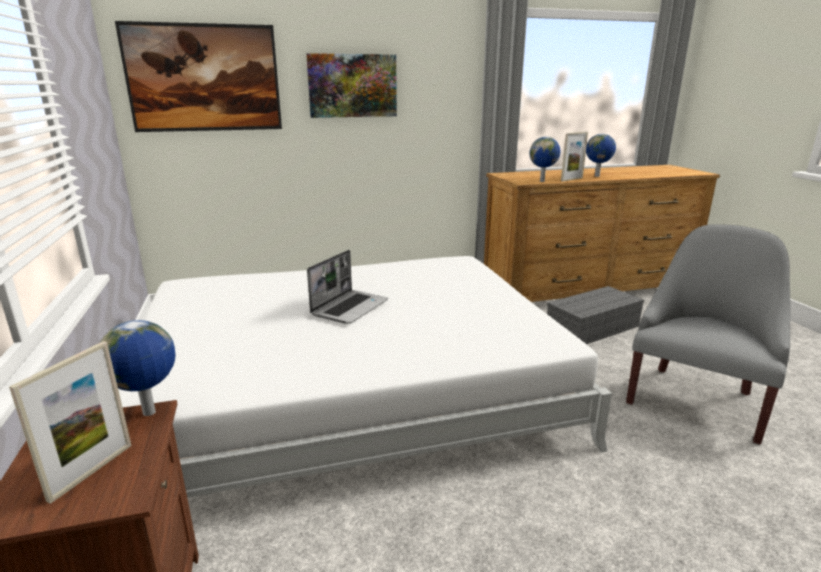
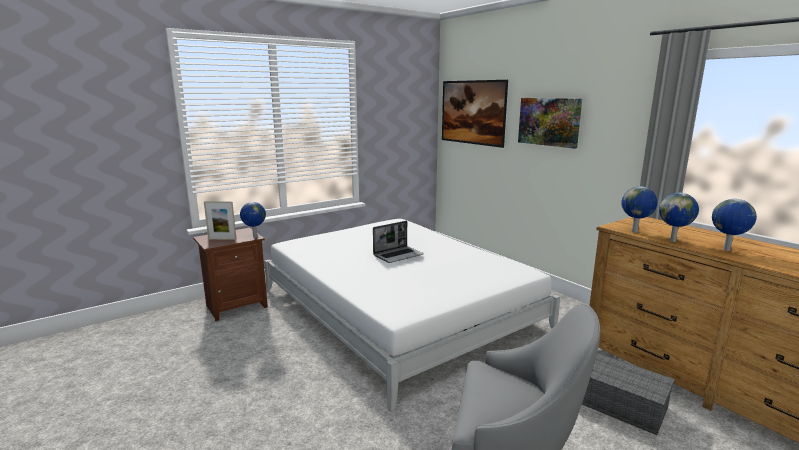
camera: 70 degrees right, 5 degrees down
(350, 307) = (398, 255): laptop -> laptop turned 45 degrees counterclockwise
(571, 179) = (673, 241): picture frame -> globe

